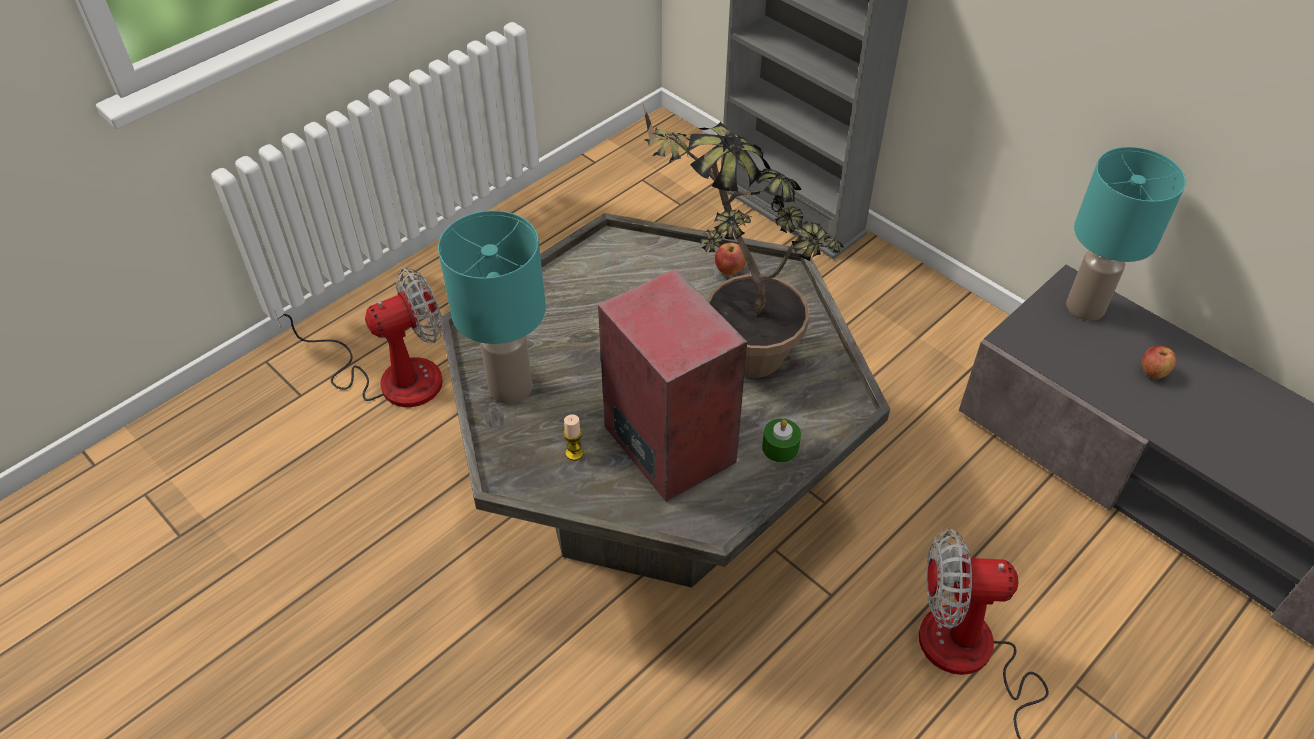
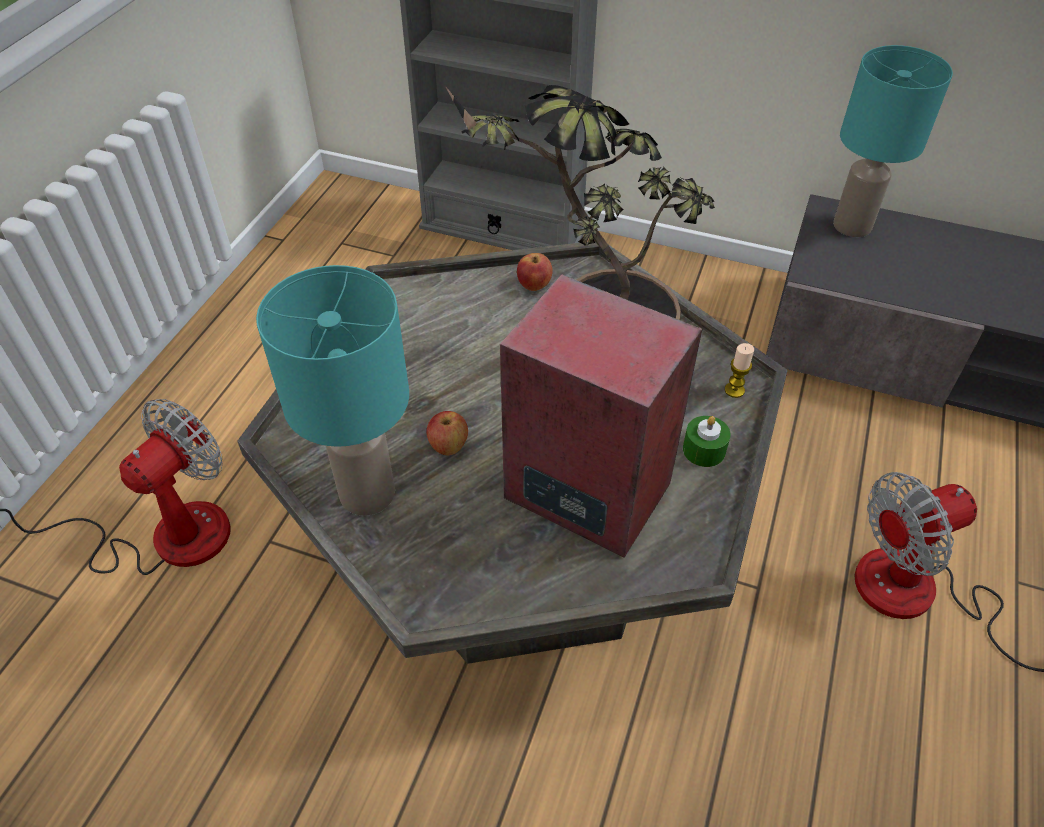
camera: 25 degrees left, 0 degrees up
(574, 453) = (488, 542): candle -> candle (734, 390)
(1153, 372) = (945, 264): apple -> apple (448, 446)

